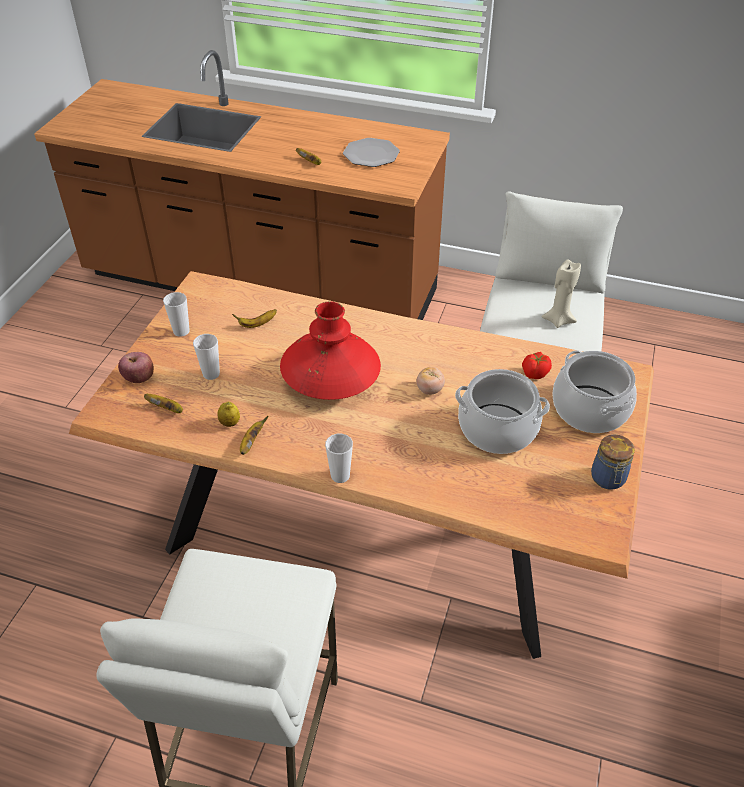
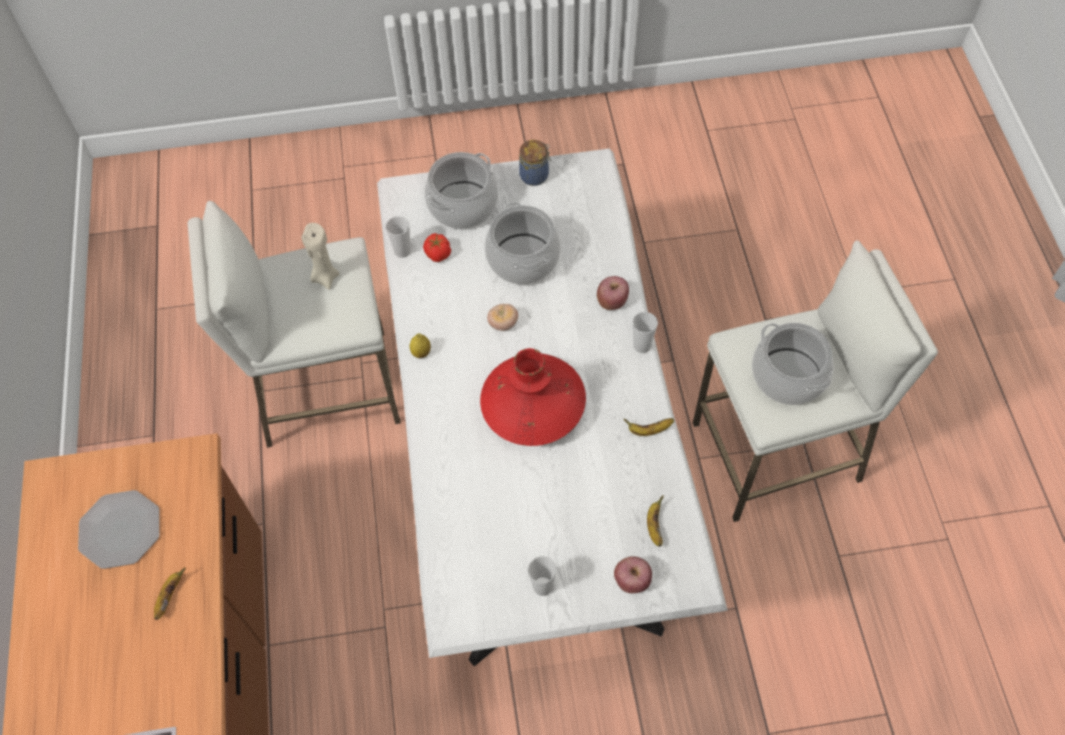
camera: 115 degrees left, 15 degrees up
(211, 374) = (587, 516): cup -> cup (402, 251)
(230, 423) = (638, 461): lemon -> lemon (421, 352)
(233, 607) = (788, 376): none -> cooking pot
(257, 324) = (491, 517): banana -> none
(372, 528) = (535, 465): brown dining table -> white dining table
(406, 475) = (612, 301): none -> apple

